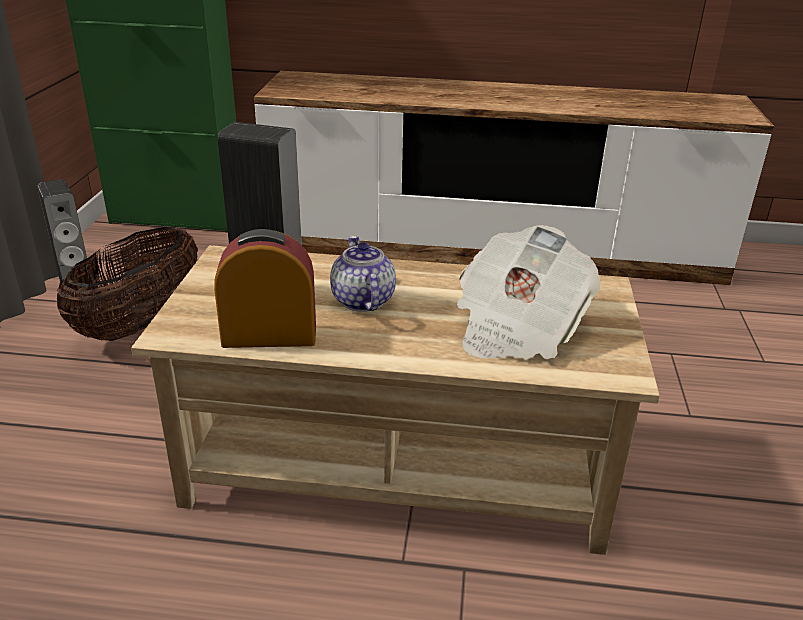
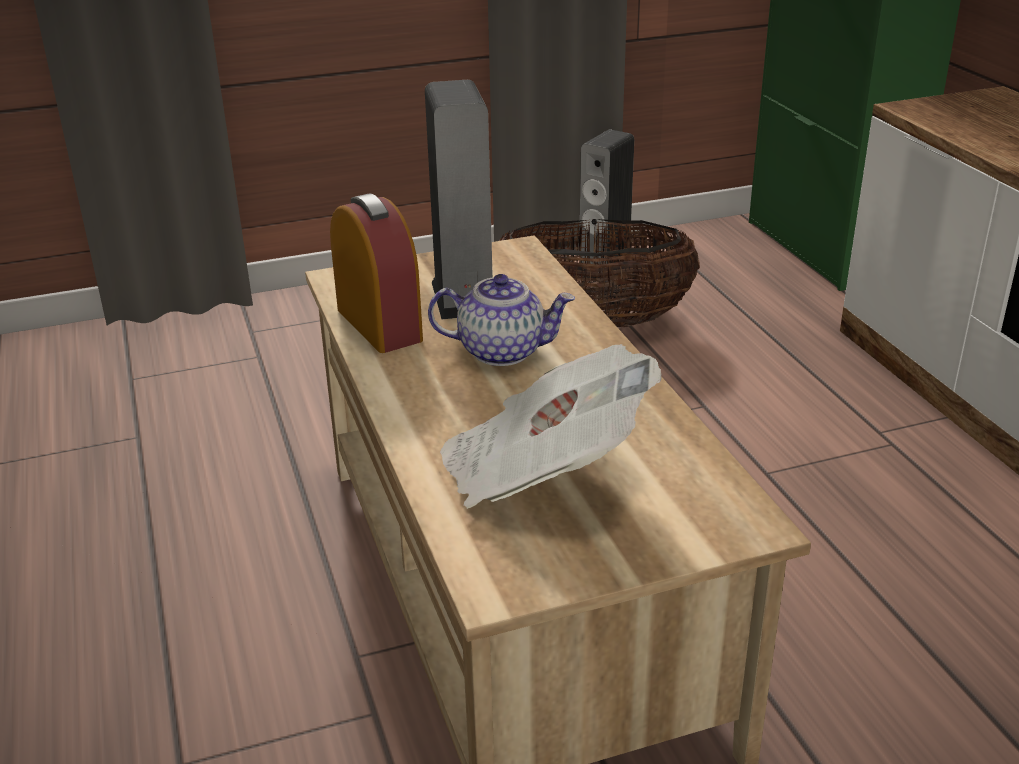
camera: 65 degrees right, 0 degrees up
(362, 300) = (503, 351): teapot -> teapot turned 45 degrees clockwise

